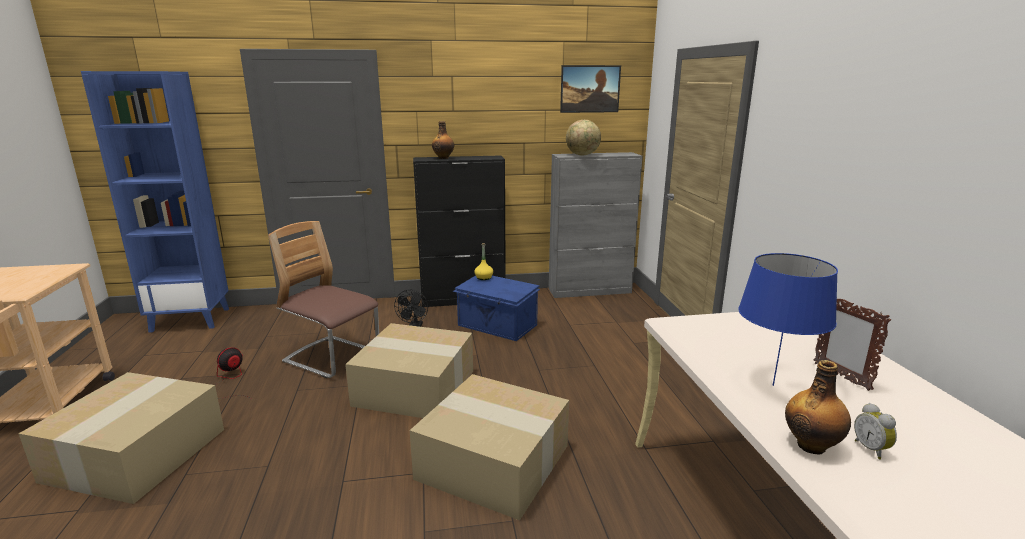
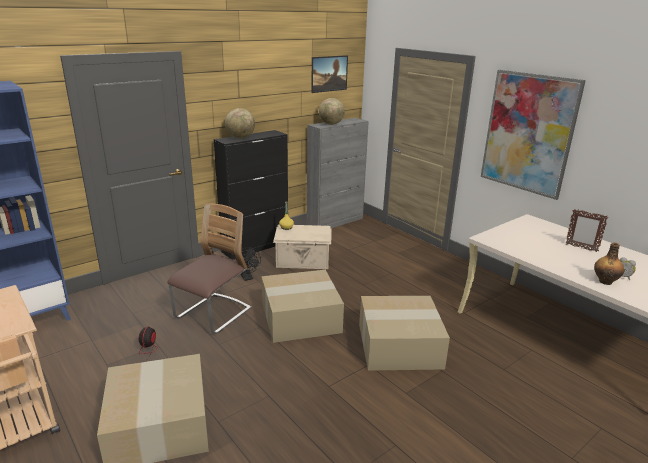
camera: 30 degrees left, 5 degrees up
(332, 357) = (213, 314): chair -> chair turned 120 degrees clockwise
(443, 158) = (240, 138): bottle -> globe
(497, 325) = (303, 261): blue storage box -> beige storage box
(772, 385) = (564, 259): blue table lamp -> none
(817, 162) = (528, 133): none -> picture

